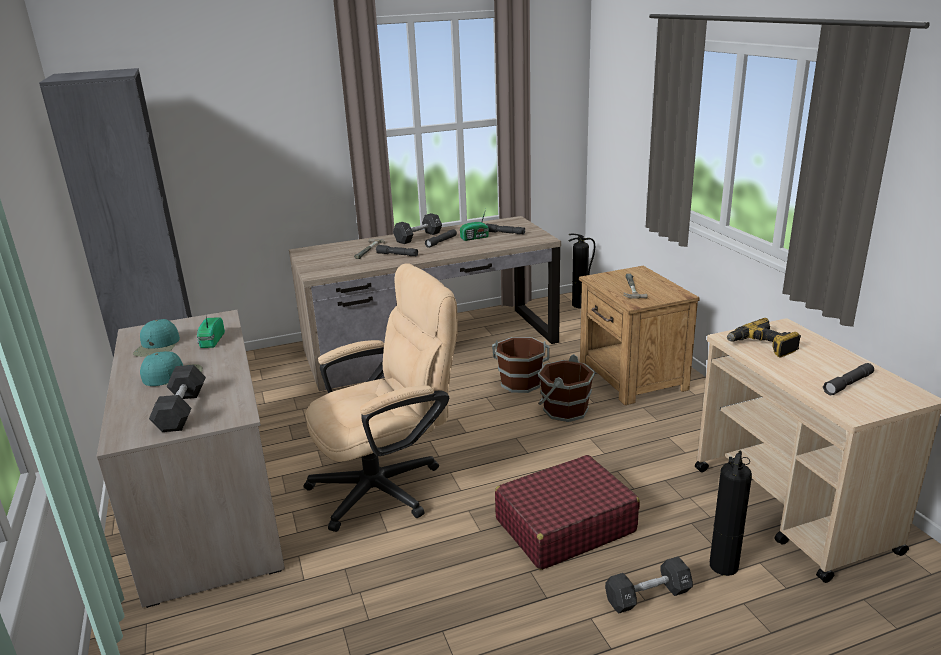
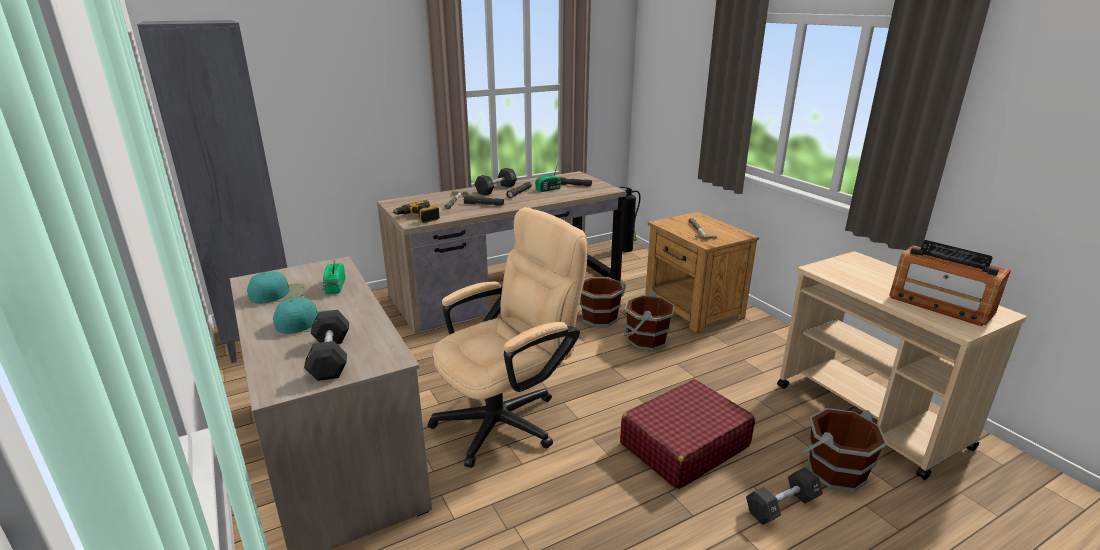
camera: 10 degrees left, 0 degrees up
(157, 346) = (279, 294): turquoise cap -> turquoise cap turned 105 degrees counterclockwise
(724, 565) = (835, 471): fire extinguisher -> brown bucket
(762, 346) = (850, 275): power drill -> power drill (418, 217)
(848, 384) = (940, 304): grey flashlight -> radio

